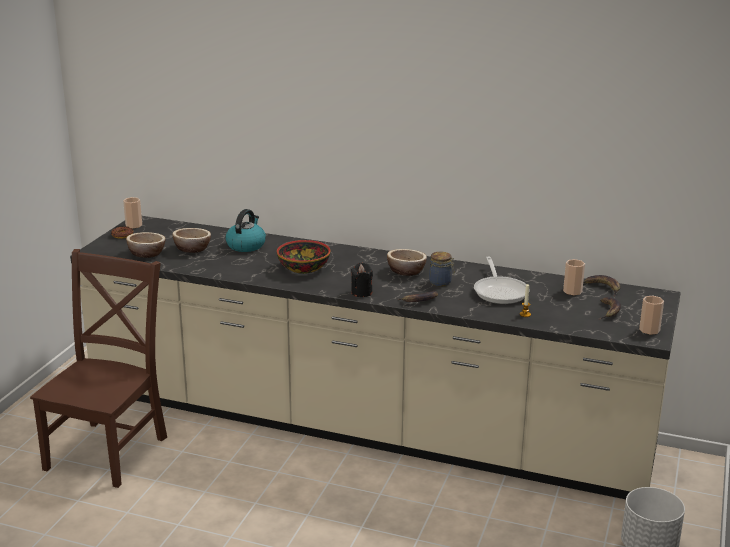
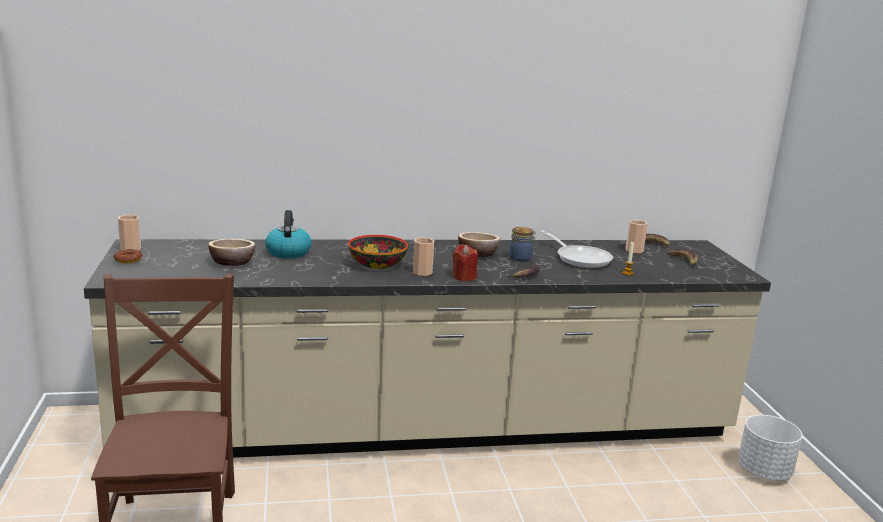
camera: 30 degrees left, 5 degrees down
(147, 254) = (183, 274): bowl -> none
(361, 292) = (464, 277): black candle -> red candle
(649, 330) = (733, 270): cup -> cup (422, 272)

